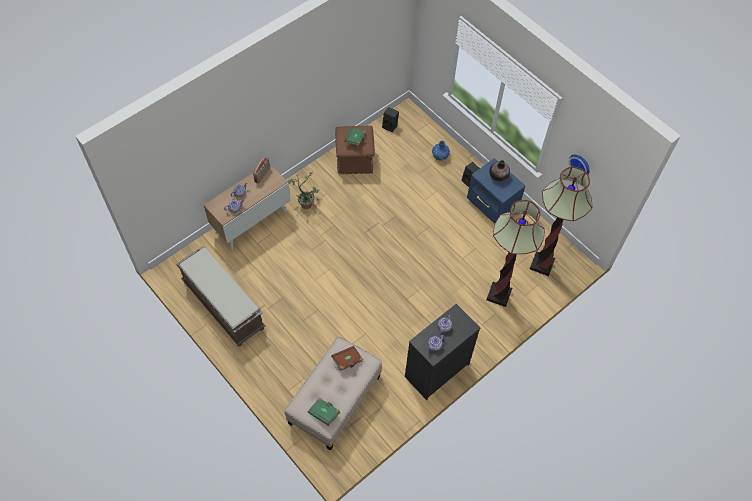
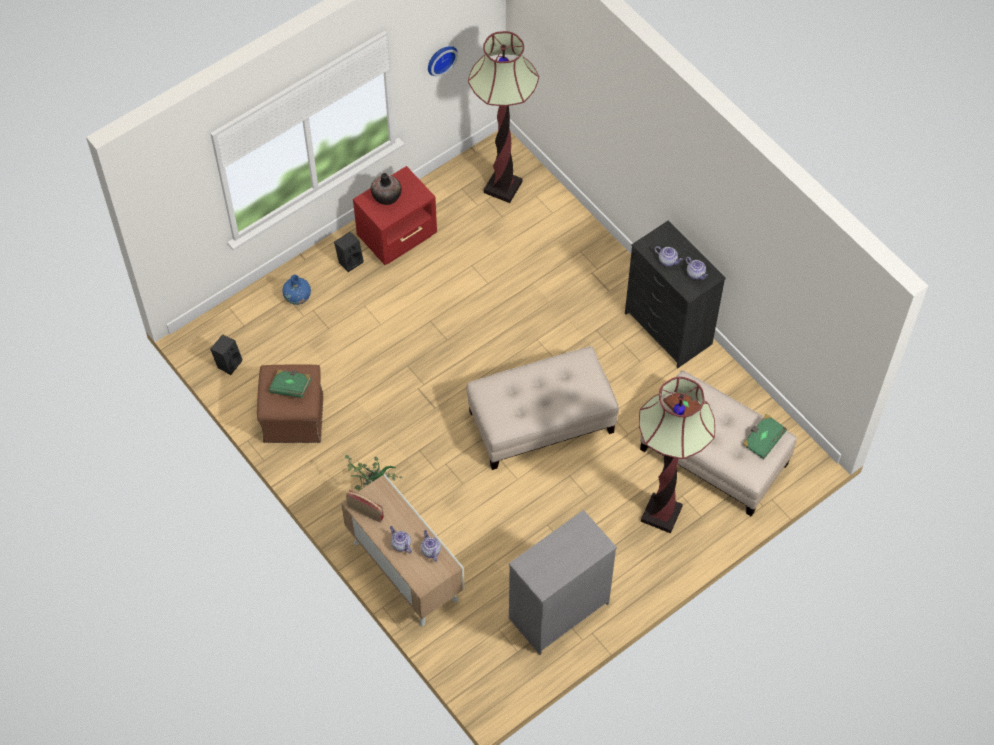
camera: 85 degrees left, 0 degrees up
(222, 305) = (558, 610): brown bench -> grey dresser
(357, 292) = (541, 422): none -> beige ottoman
(492, 206) = (398, 237): blue nightstand -> red nightstand
(498, 295) = (550, 244): floor lamp -> floor lamp (661, 514)

